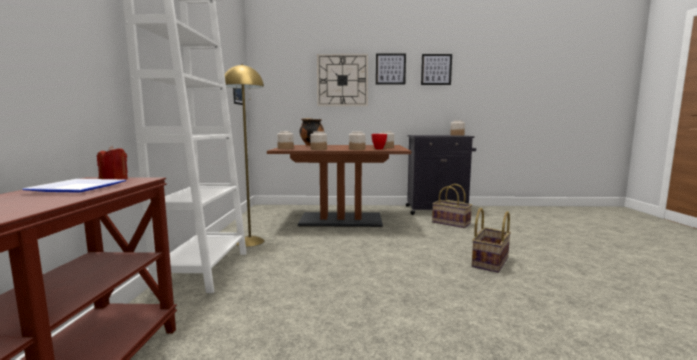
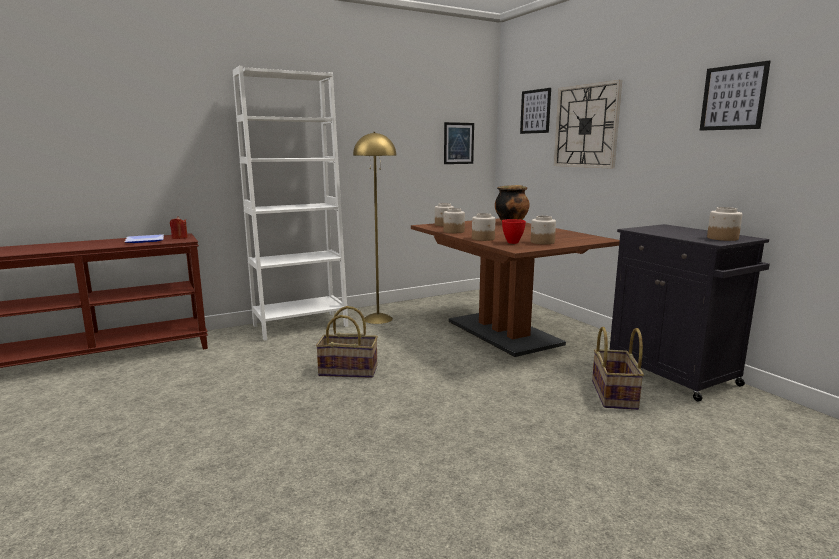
camera: 60 degrees right, 5 degrees up
(390, 69) = (653, 103): picture -> picture (535, 111)
(489, 262) = (464, 442): basket -> basket (349, 370)

